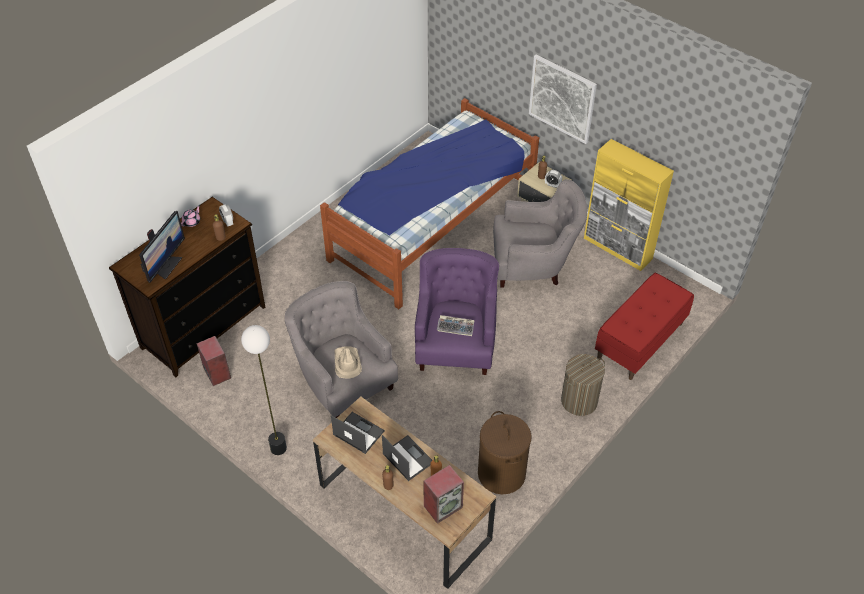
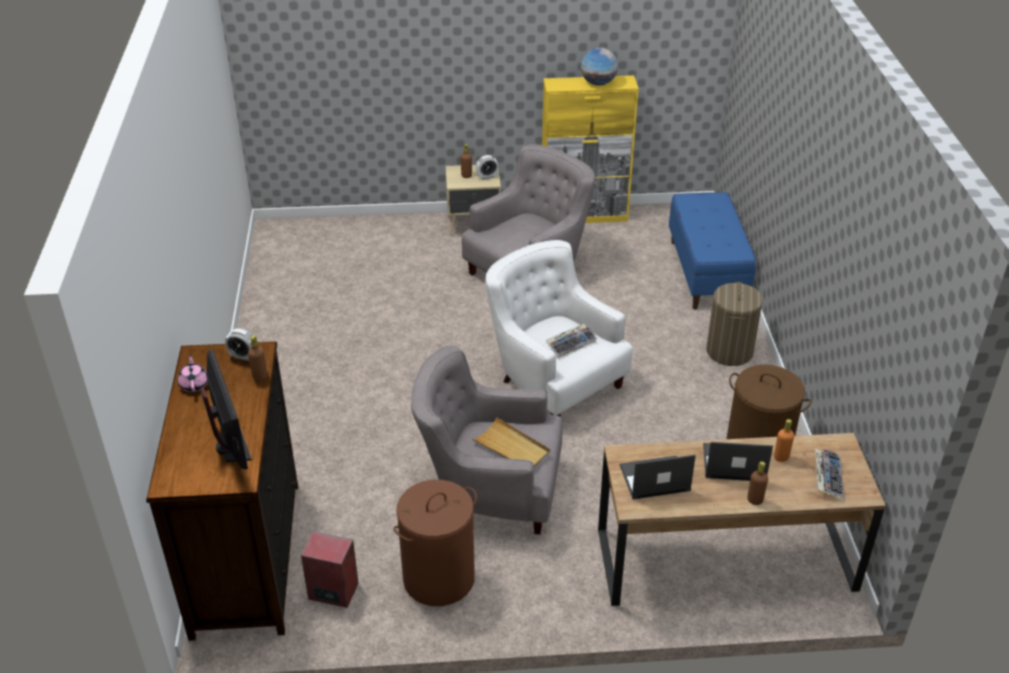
camera: 45 degrees left, 10 degrees down
(265, 405) = (439, 579): none -> brown laundry basket
(278, 448) = (514, 608): floor lamp -> none
(347, 363) = (512, 448): beige hat -> beige tray
(432, 225) = (381, 297): bed -> none
(443, 506) = (827, 477): speaker -> keyboard
(456, 342) = (553, 379): purple armchair -> white armchair
(562, 98) = (463, 61): picture -> none
(640, 163) = (598, 83): none -> globe
(640, 341) = (707, 273): red bench -> blue bench

